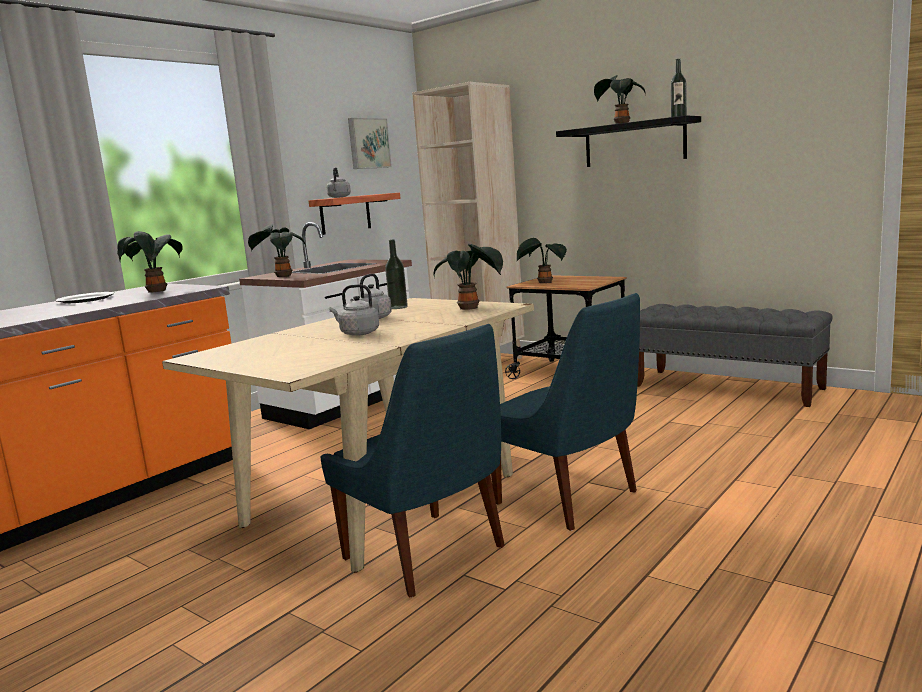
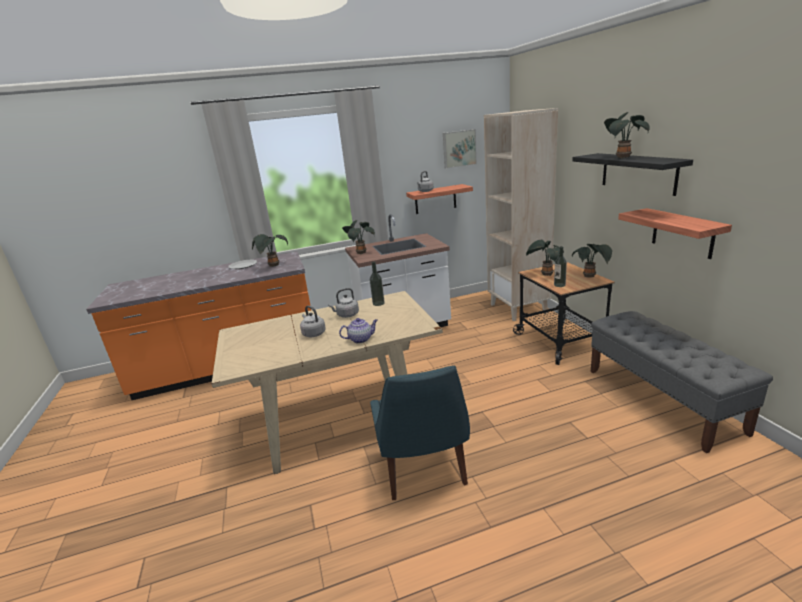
camera: 35 degrees right, 10 degrees up
(428, 555) = (312, 479): blue chair -> none
(445, 323) = (361, 339): none -> teapot
(471, 309) = (402, 322): potted plant -> potted plant (590, 276)
(678, 117) = (666, 160): bottle -> bottle (559, 285)
(702, 197) = (682, 233): none -> shelf

